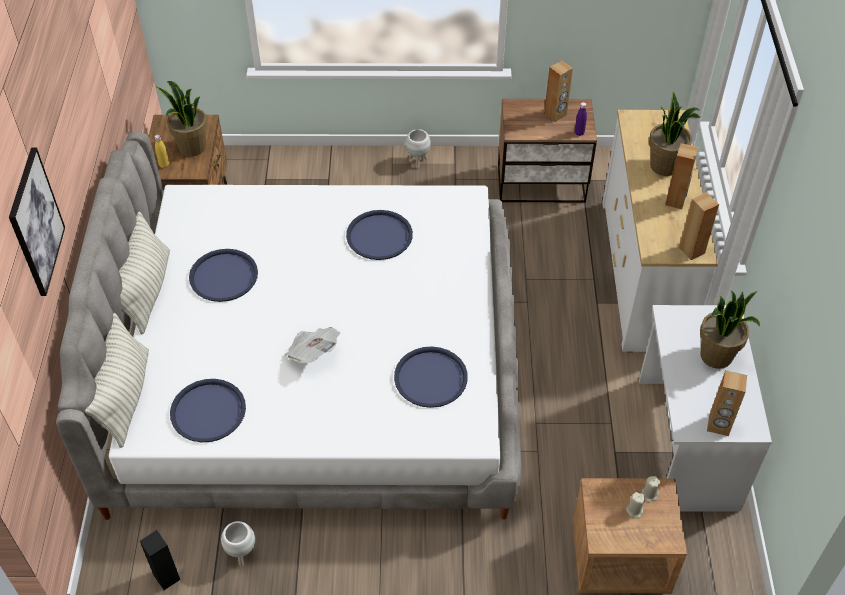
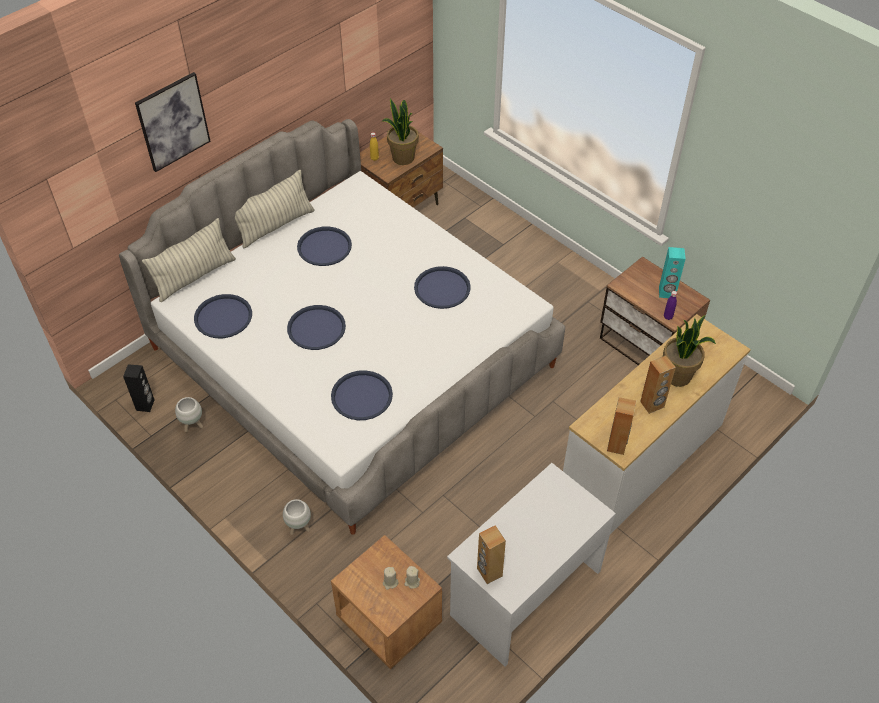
camera: 45 degrees right, 0 degrees up
(313, 352) = (316, 328): newspaper -> blue tray
(418, 161) = (576, 272): white planter -> white planter (299, 528)
(555, 115) = (666, 293): brown speaker -> turquoise speaker
(716, 356) = (550, 530): potted plant -> none

